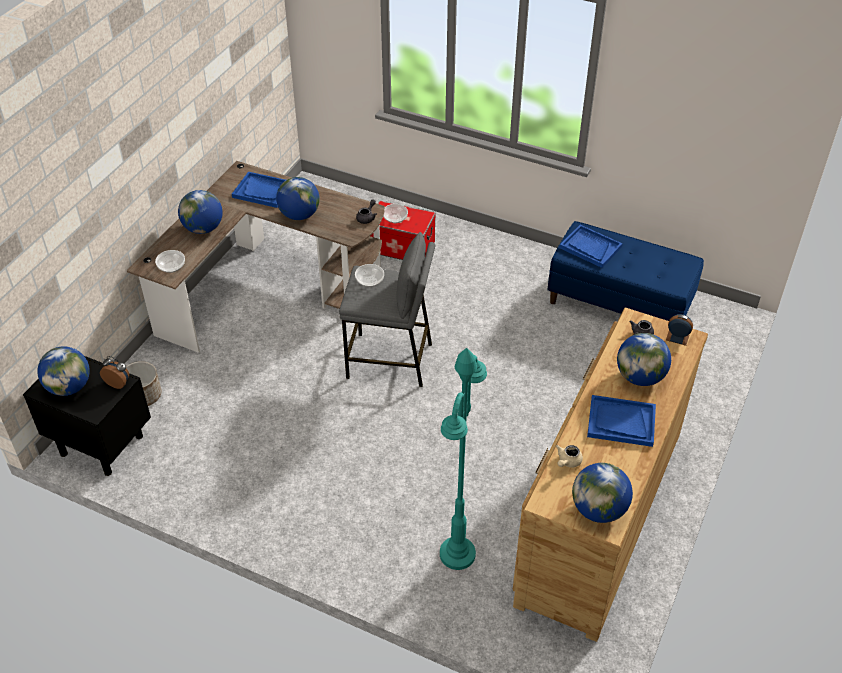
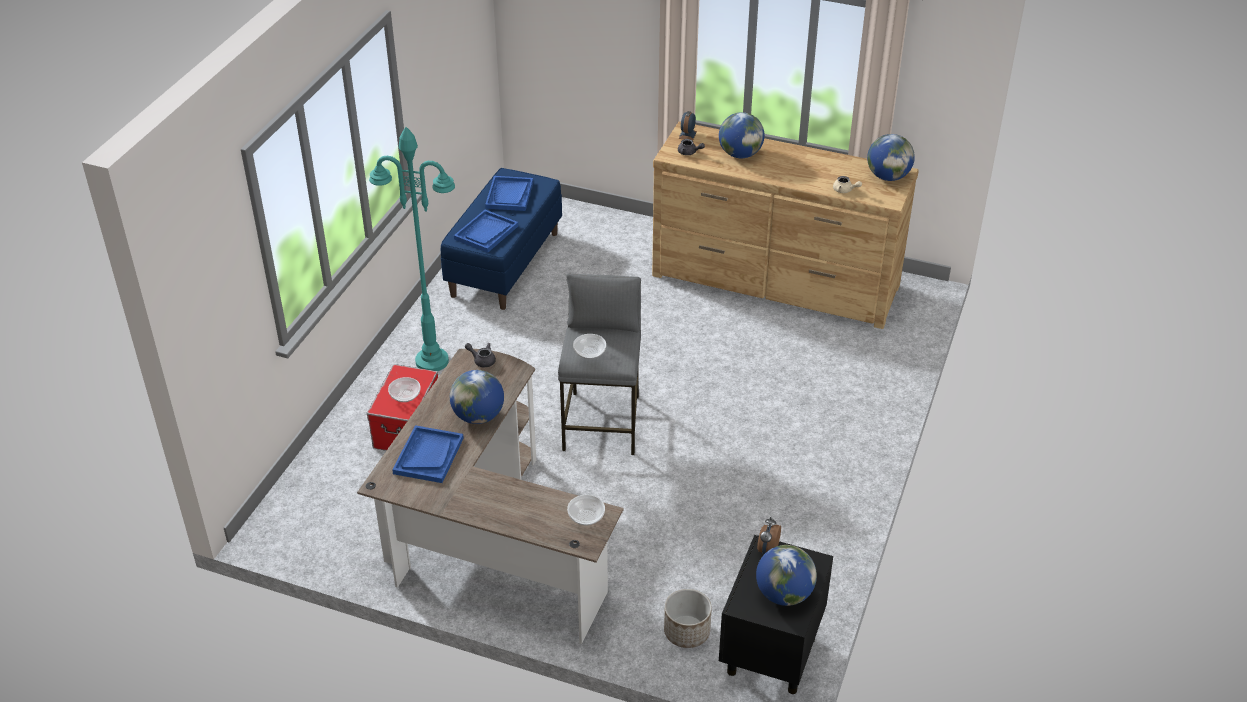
camera: 95 degrees left, 5 degrees down
(203, 228) = (508, 500): globe -> none
(457, 553) = (839, 362): turquoise floor lamp -> turquoise floor lamp (431, 361)
(621, 422) = (794, 165): blue tray -> blue tray (509, 195)

